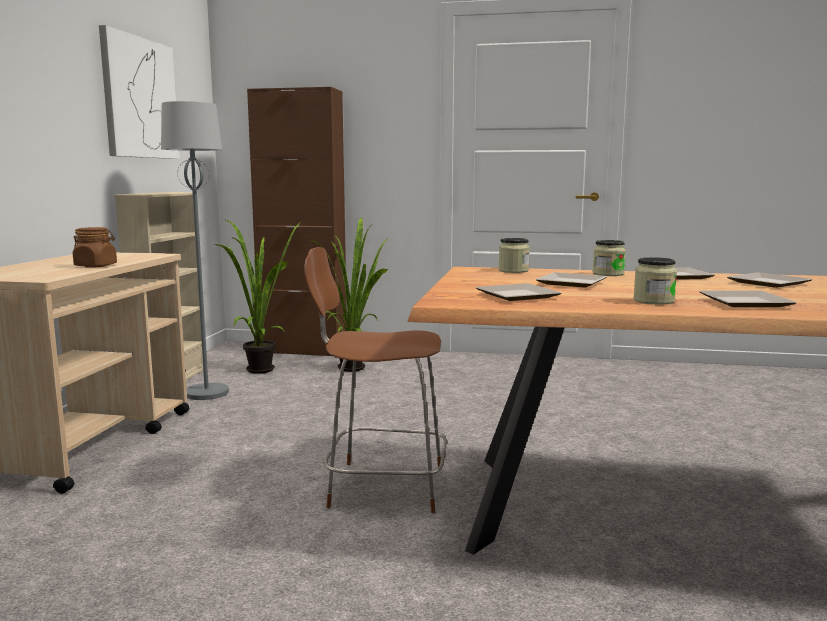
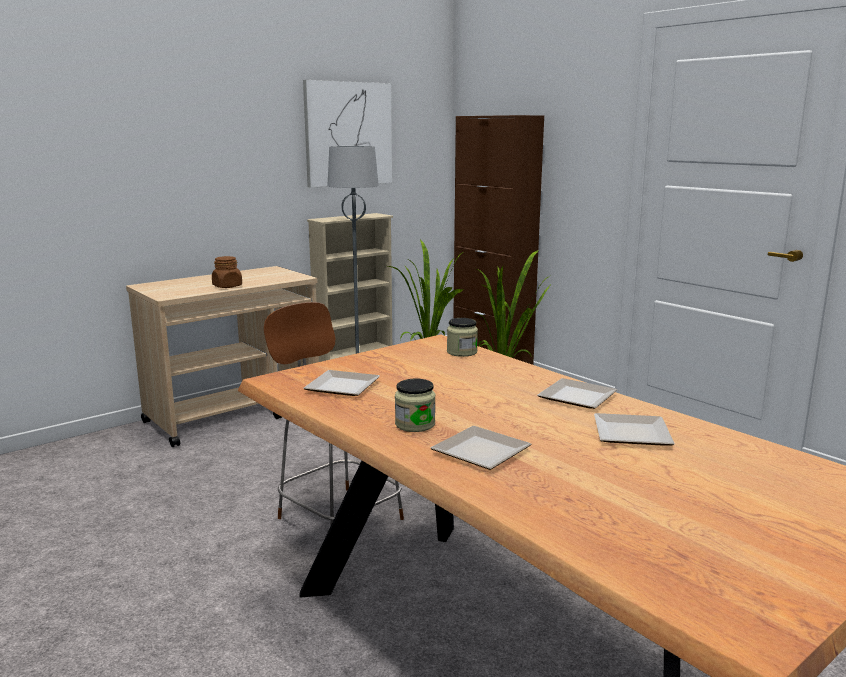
camera: 40 degrees right, 5 degrees up
(574, 283) = (445, 382): plate -> none
(608, 274) = (526, 377): jar -> none

